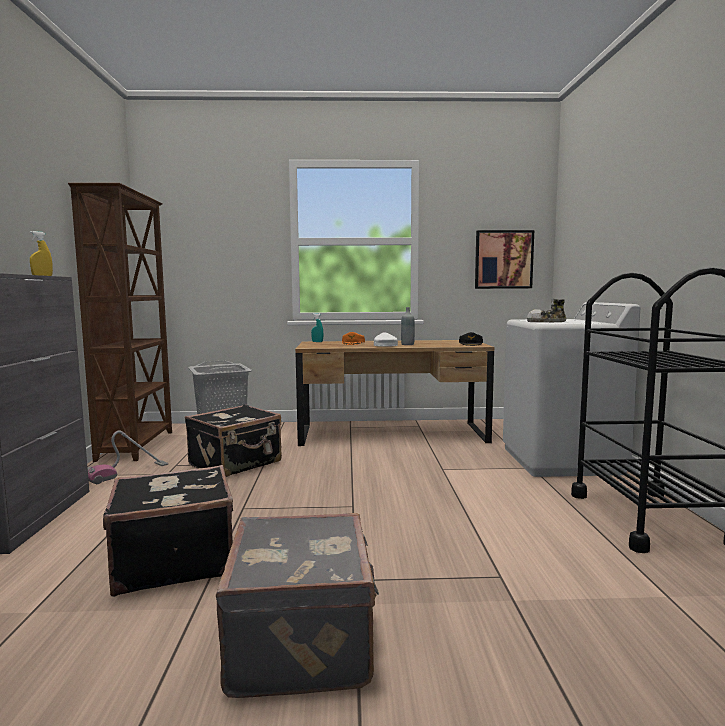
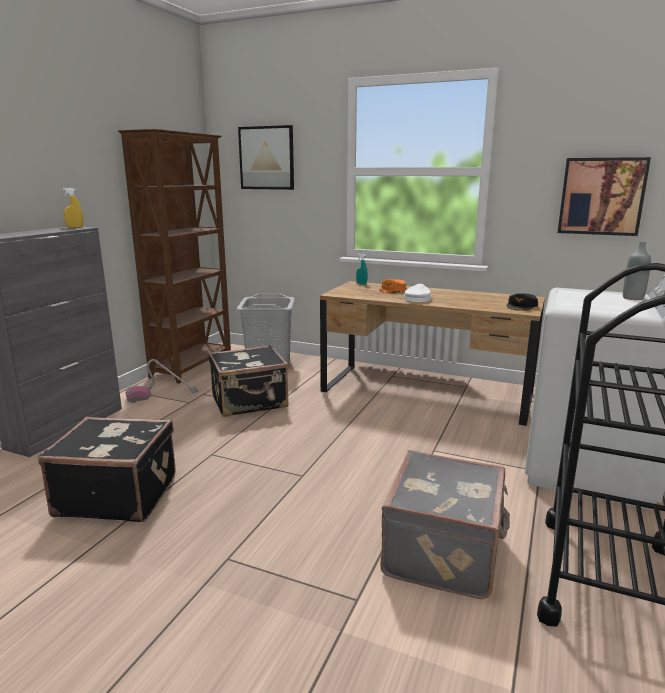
camera: 25 degrees right, 10 degrees up
(204, 229) = (266, 158): none -> picture
(304, 640) = (135, 605): grey suitcase -> grey suitcase (445, 552)
(407, 344) = (445, 299): grey bottle -> grey bottle (633, 298)
(546, 322) = (579, 302): shoe -> none

